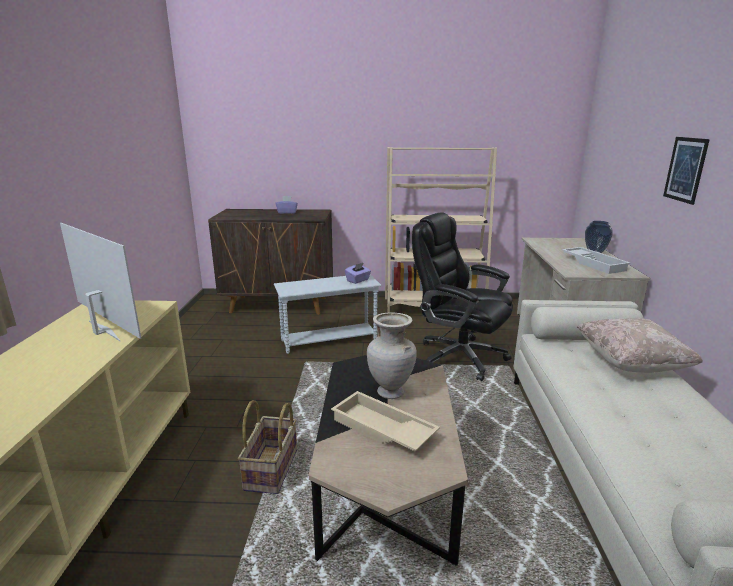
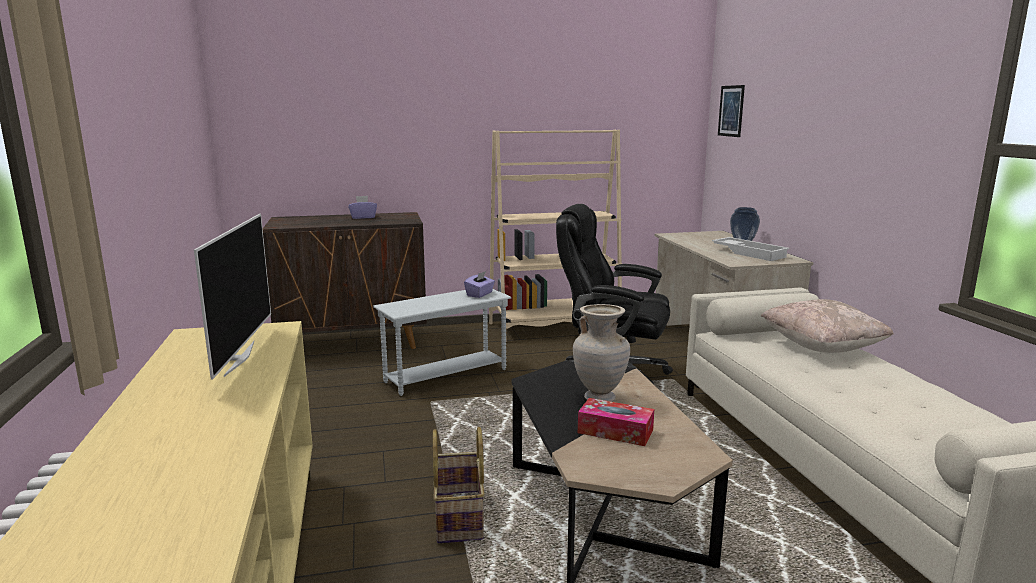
camera: 15 degrees left, 5 degrees down
(102, 331) = (238, 358): television -> television turned 60 degrees clockwise
(381, 429) = (615, 431): beige tray -> tissue box
(685, 169) = (839, 144): picture -> picture (731, 111)

